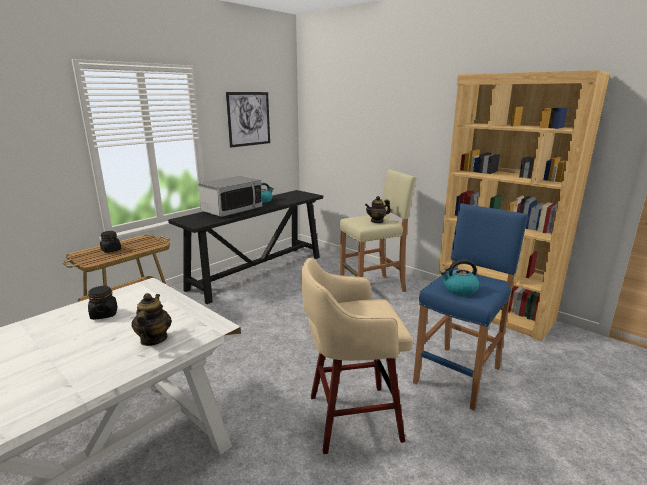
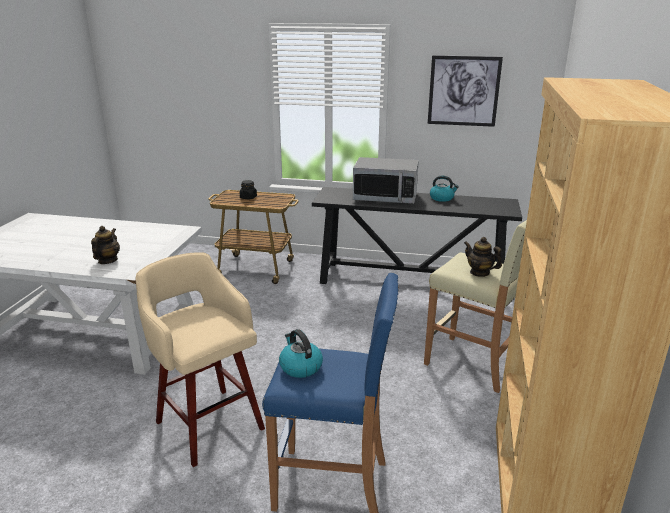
camera: 60 degrees right, 5 degrees up
(104, 314) = (133, 235): black jar -> none
(153, 339) = (107, 260): teapot -> teapot turned 45 degrees counterclockwise

